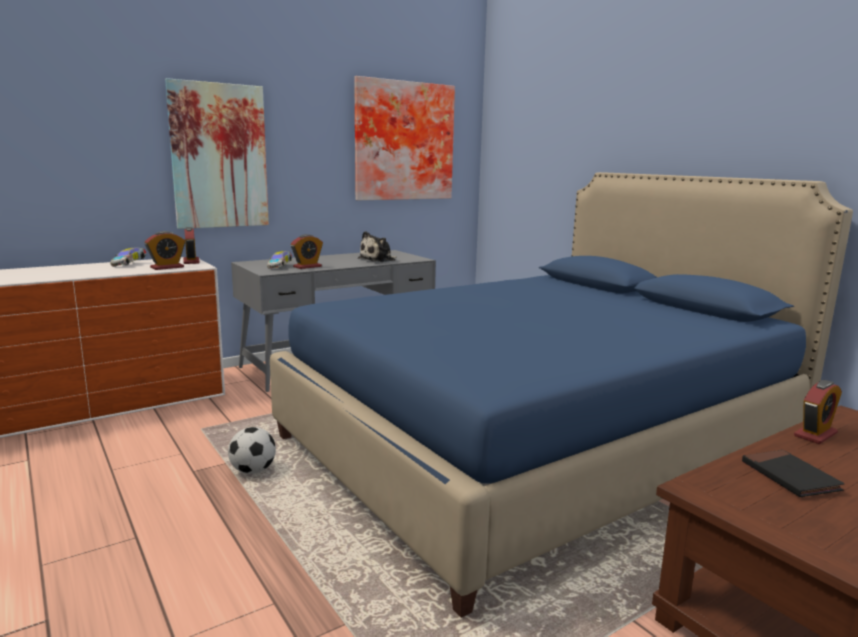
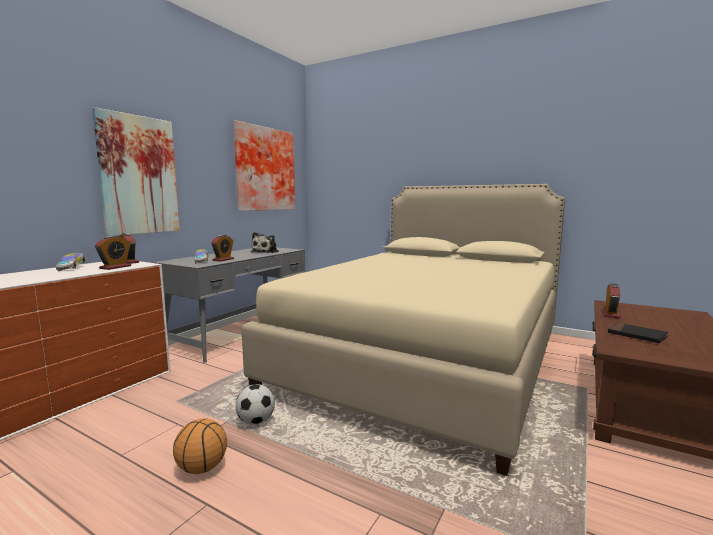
camera: 25 degrees left, 5 degrees down
(162, 502) = (202, 468): none -> basketball
(537, 444) = (426, 358): blue bed -> beige bed

